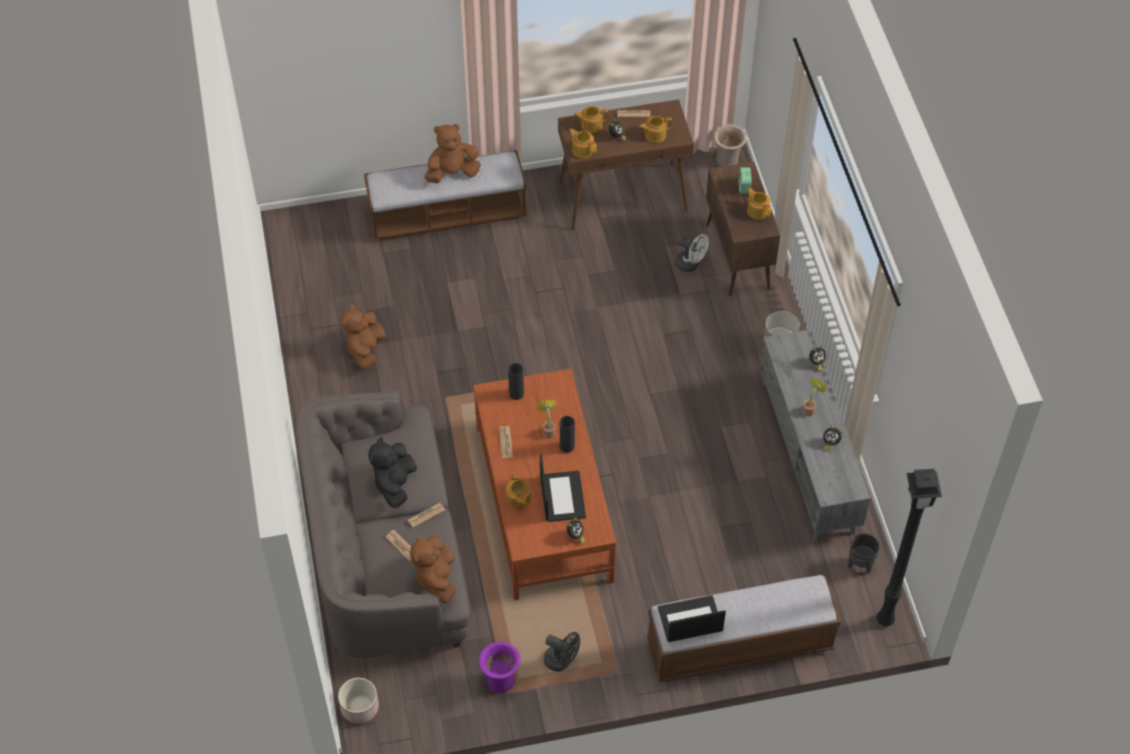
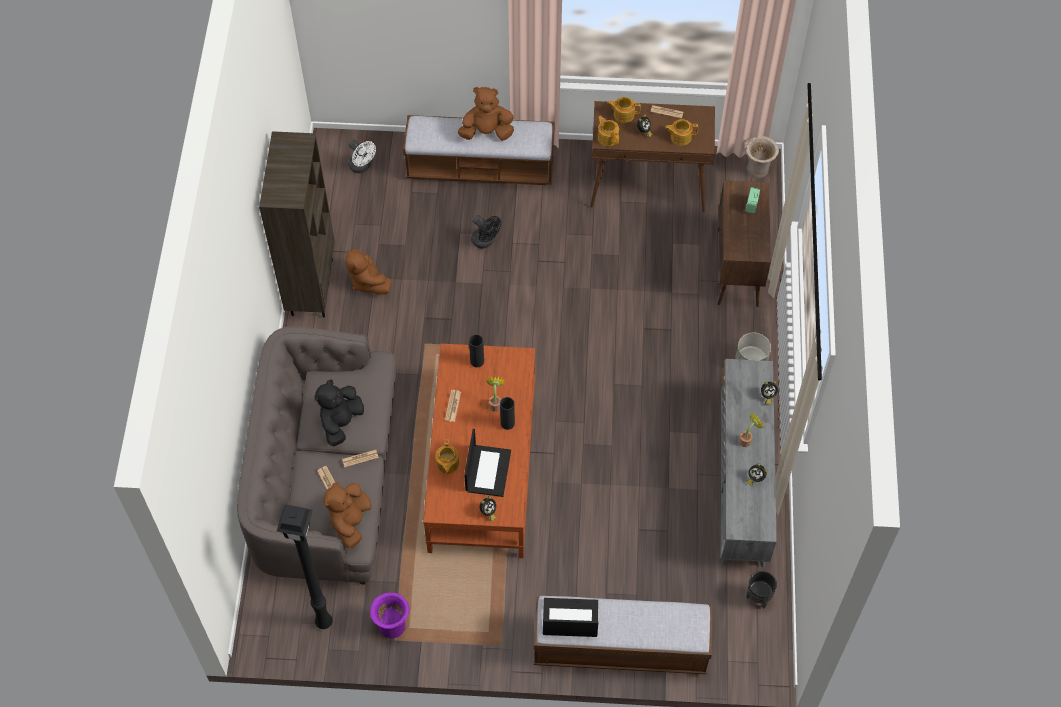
camera: 15 degrees right, 5 degrees up
(308, 367) = (311, 286): none -> brown bookcase
(359, 707) = (259, 619): planter -> none
(366, 350) = (367, 281): brown plush toy -> brown plush toy turned 60 degrees counterclockwise
(561, 661) = (452, 622): black fan -> black fan (485, 241)
(690, 265) = (691, 266): white fan -> white fan (362, 167)
(757, 210) = (757, 232): teapot -> none
(884, 621) = (763, 658): black floor lamp -> black floor lamp (322, 623)

